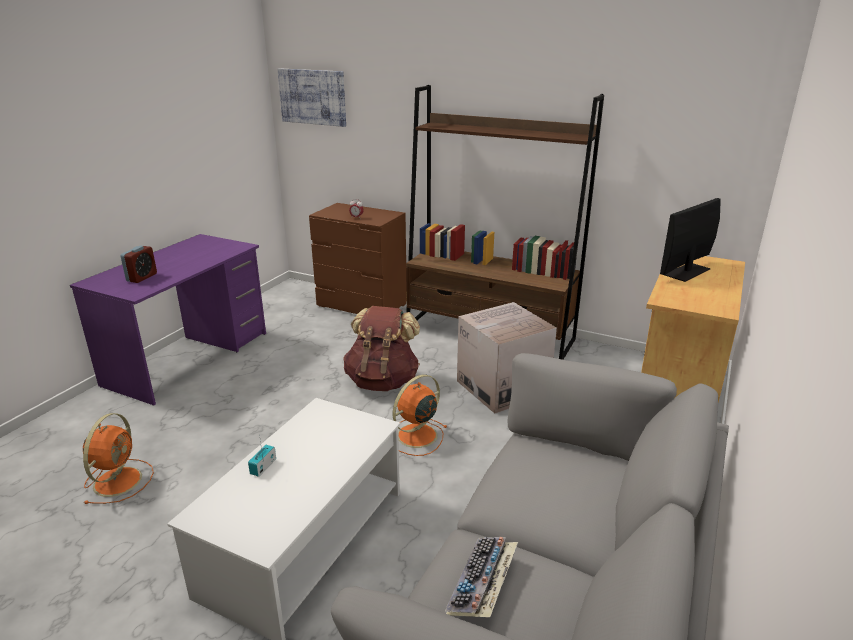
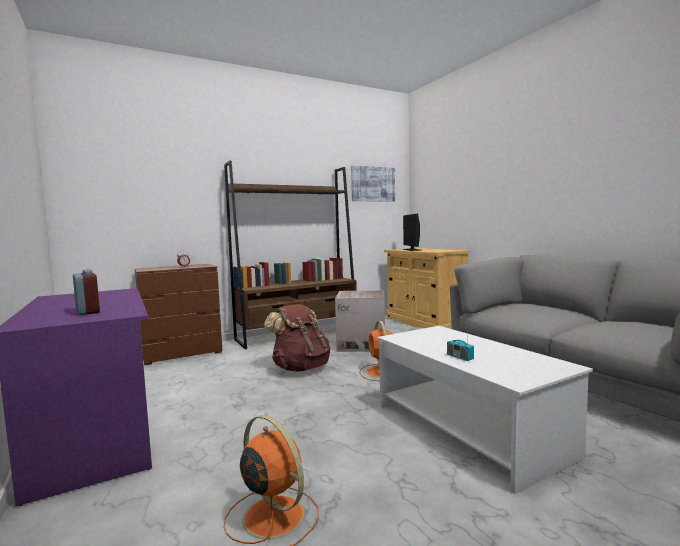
camera: 55 degrees left, 20 degrees down
(312, 97) = (103, 174): picture -> picture (373, 184)
(483, 585) = (620, 328): keyboard -> none

